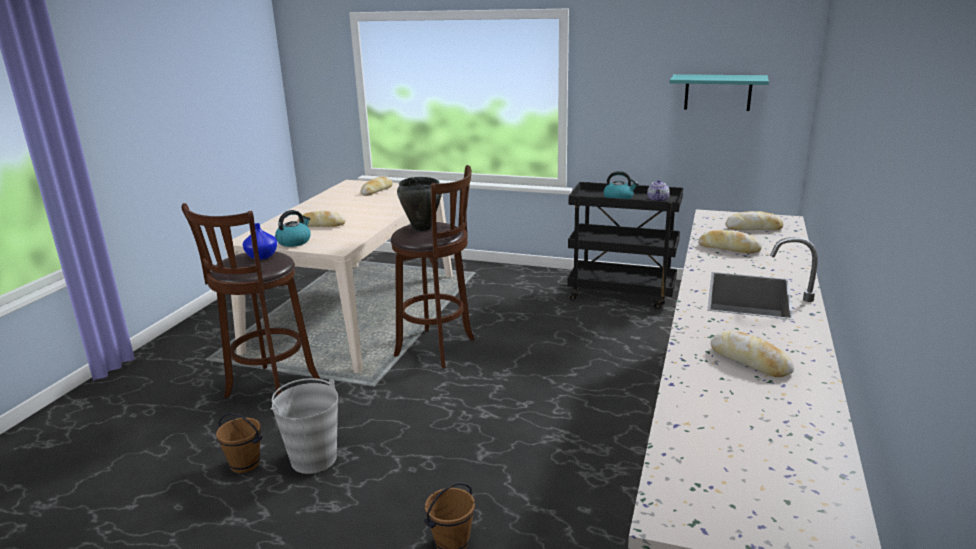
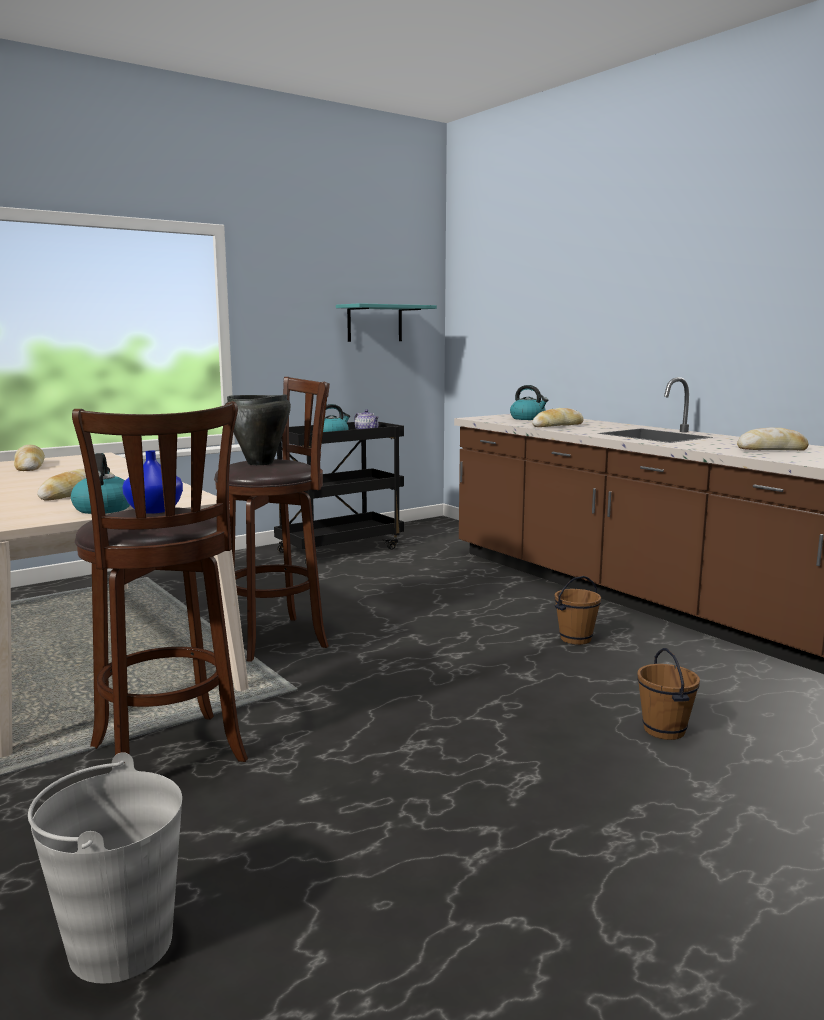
camera: 55 degrees left, 10 degrees down
(245, 464) = (345, 819): brown bucket -> brown bucket (575, 639)
(313, 459) = (405, 766): grey bucket -> grey bucket (120, 944)
(753, 228) = (528, 418): bread -> kettle

